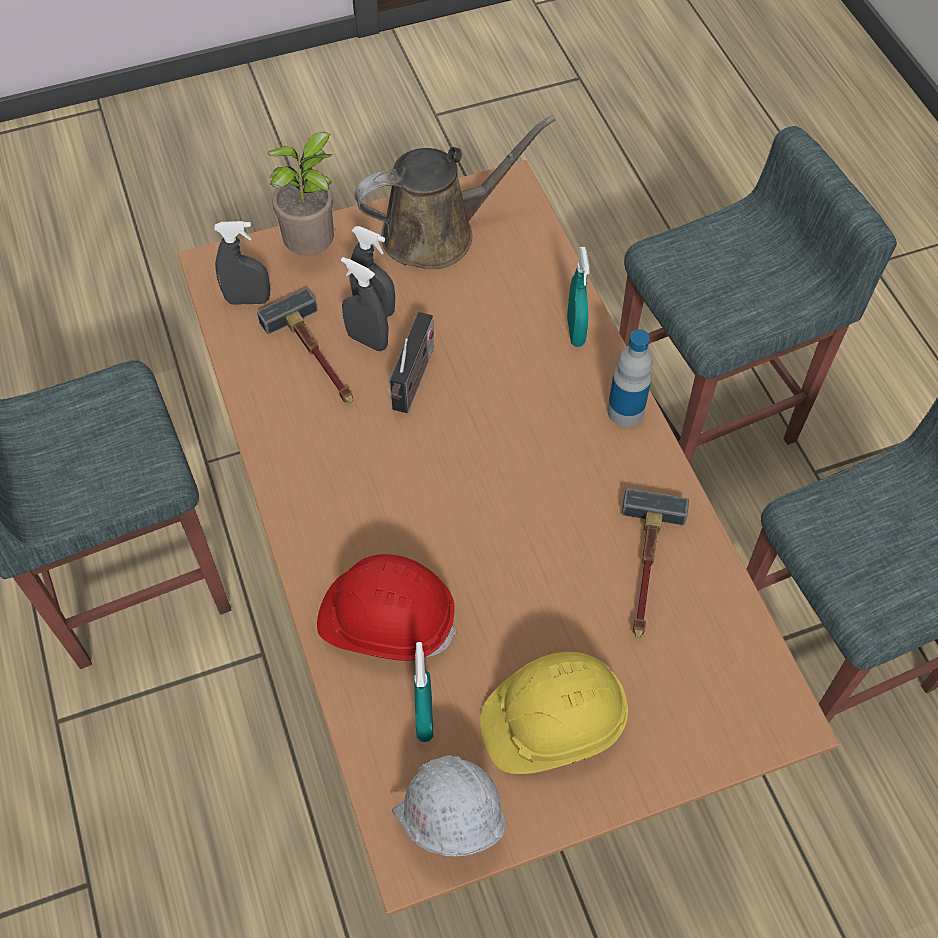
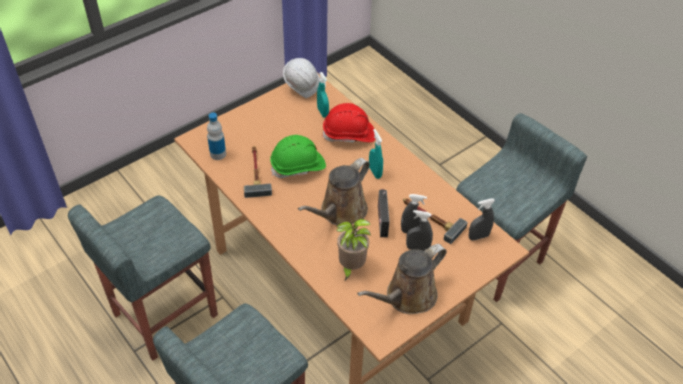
camera: 160 degrees right, 10 degrees down
(314, 249) = (464, 270): potted plant -> potted plant (350, 267)
(489, 419) = (340, 212): none -> brown watering can
(543, 559) = (298, 166): none -> green hard hat
(552, 721) = (278, 121): yellow hard hat -> none
(575, 331) = (316, 262): turquoise spray bottle -> turquoise spray bottle (375, 172)
(625, 411) = (280, 230): bottle -> bottle (218, 154)

